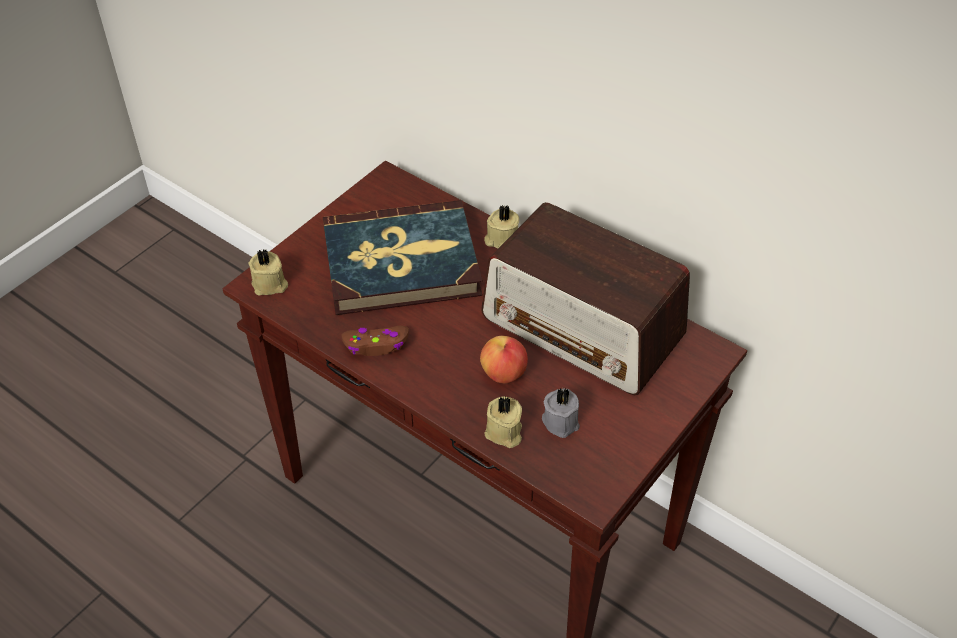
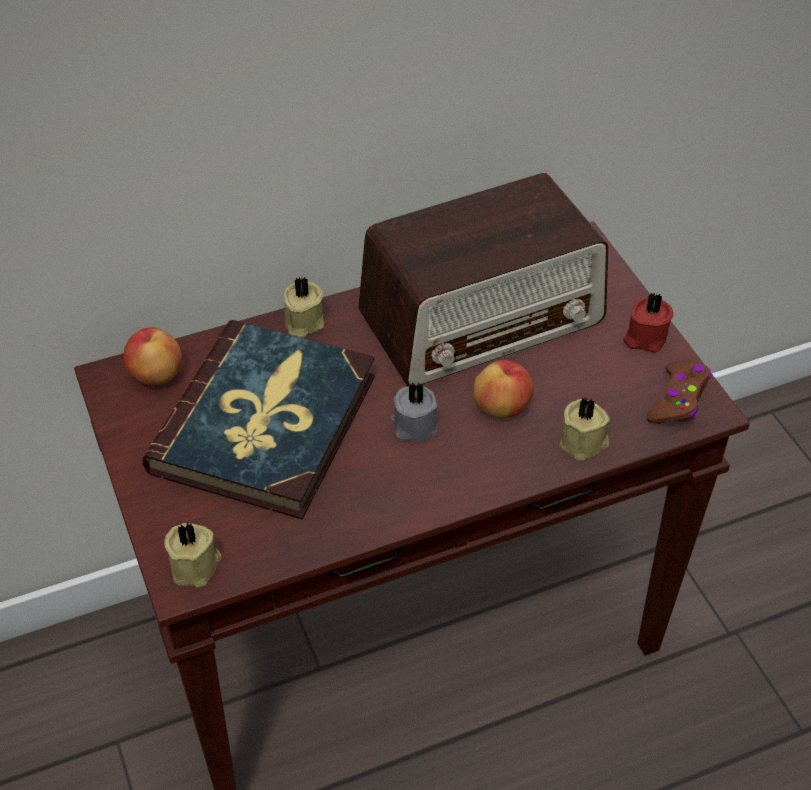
camera: 60 degrees left, 0 degrees up
(376, 345) = (380, 499): brown game controller -> brown game controller (678, 400)
(404, 196) = (156, 375): none -> apple
(561, 421) = (596, 391): grey candle -> grey candle (414, 425)
(641, 429) = (644, 338): none -> red candle

